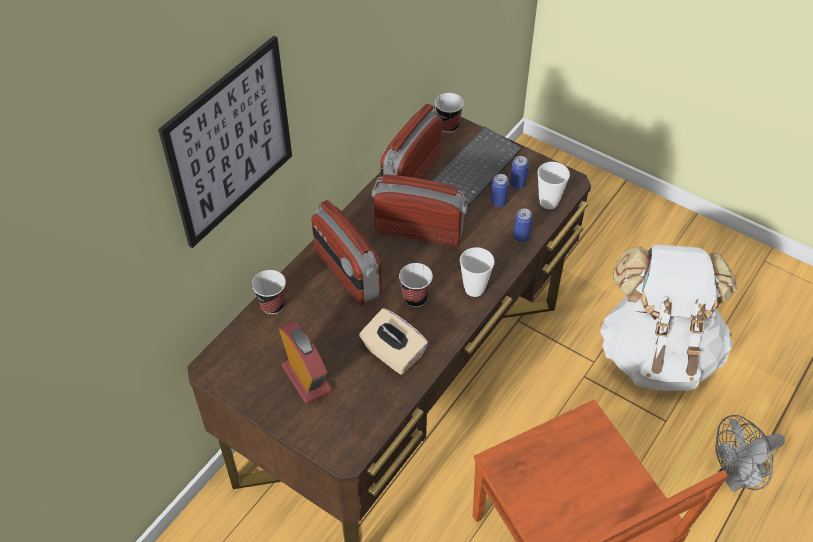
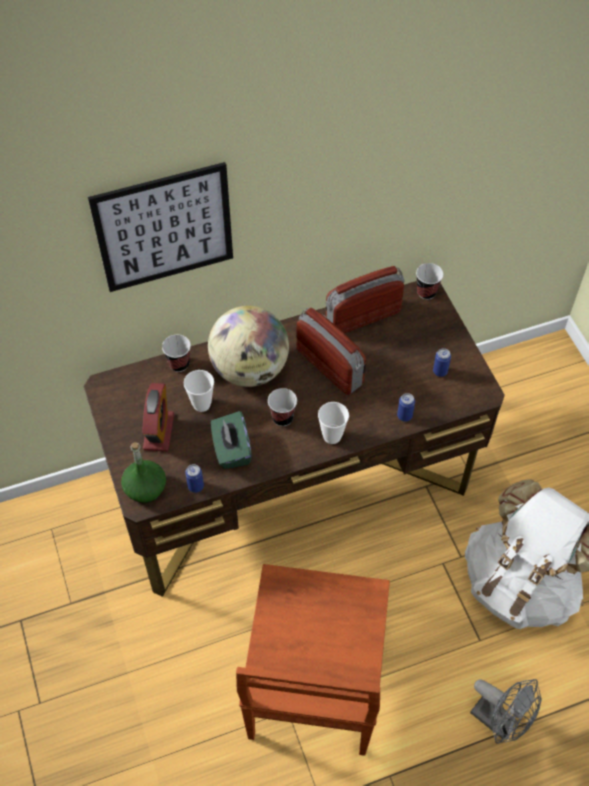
camera: 35 degrees right, 5 degrees up
(339, 438) = (145, 488): none -> green bottle
(347, 273) = (249, 369): radio -> globe
(393, 354) = (231, 450): beige tissue box -> green tissue box
(476, 166) = (419, 338): keyboard -> none
(498, 202) = (411, 378): can -> can (195, 486)
(548, 202) = (451, 400): cup -> cup (201, 404)
(736, 477) = (499, 721): grey fan -> grey fan turned 150 degrees counterclockwise

